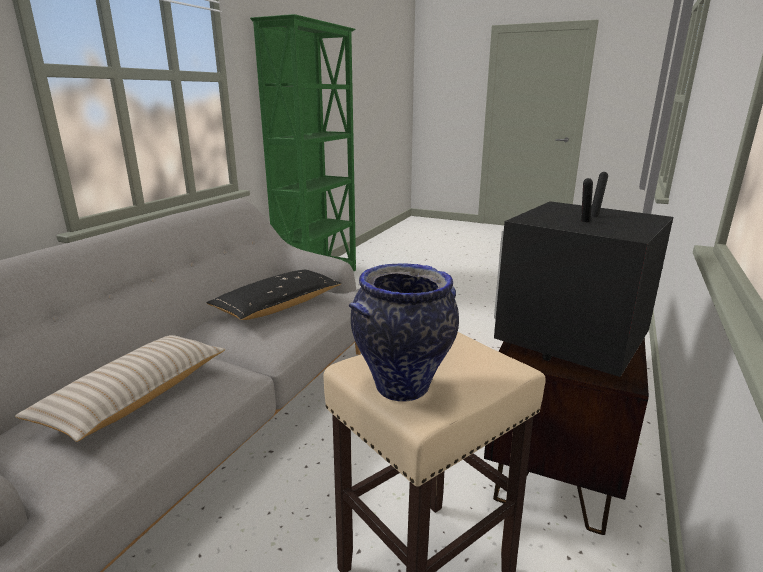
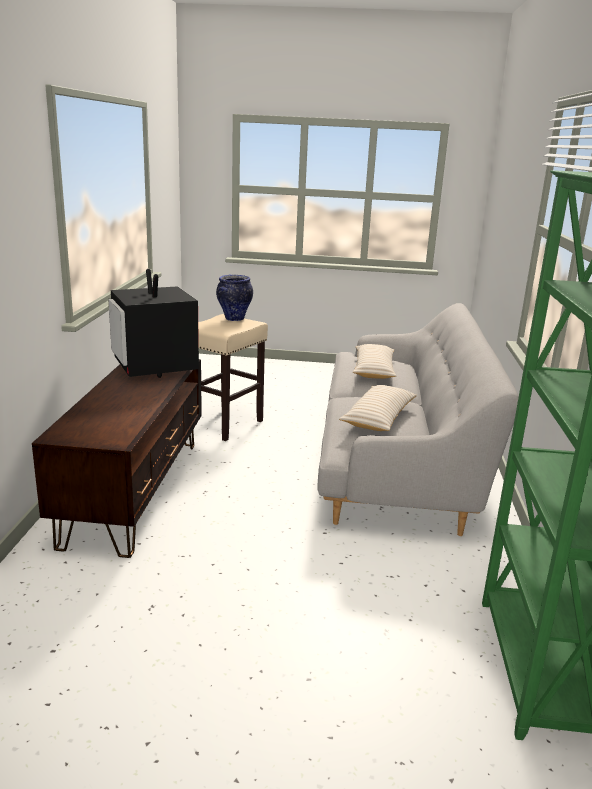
camera: 160 degrees right, 0 degrees up
(278, 306) = (378, 418): black pillow -> beige pillow
(570, 344) = (156, 368): television -> television turned 135 degrees clockwise

